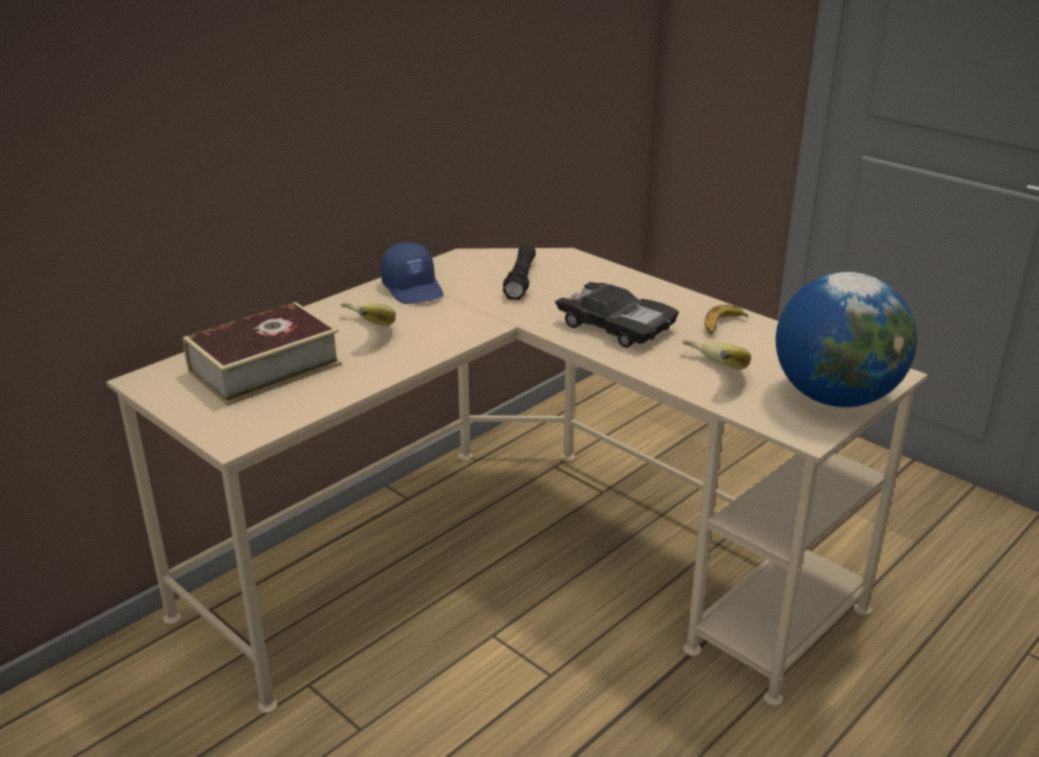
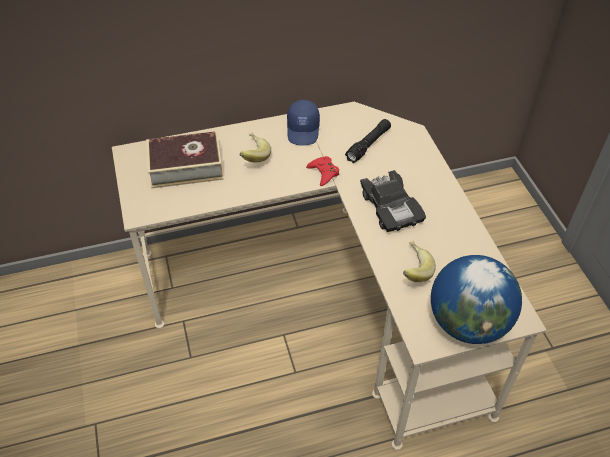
camera: 30 degrees right, 20 degrees up
(487, 319) = (323, 173): none -> red game controller
(721, 325) = (454, 233): banana -> none

